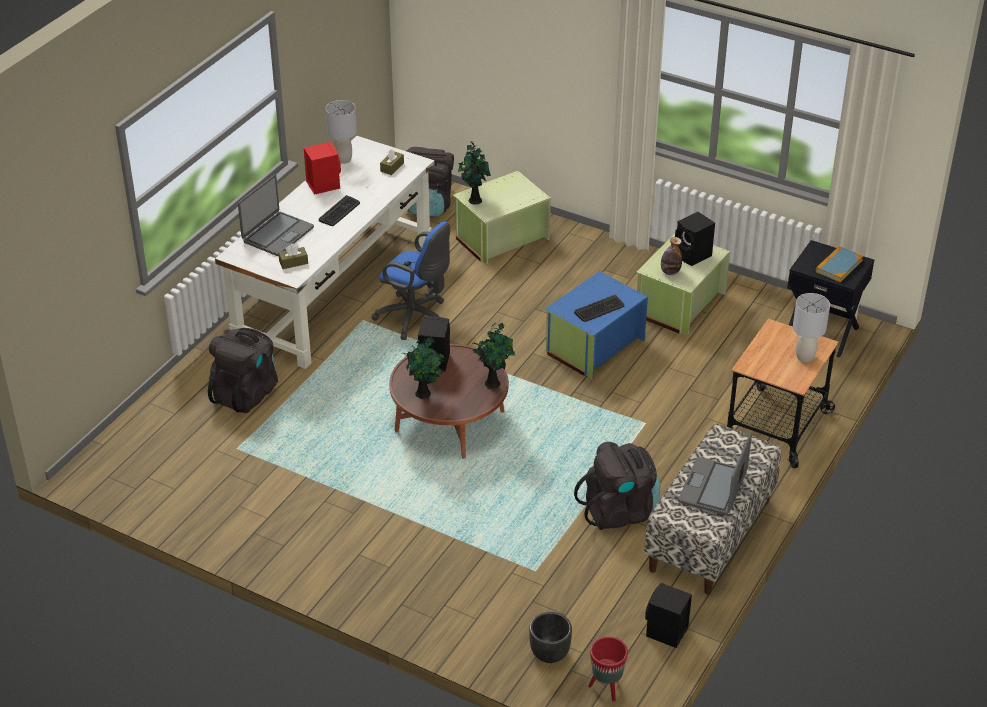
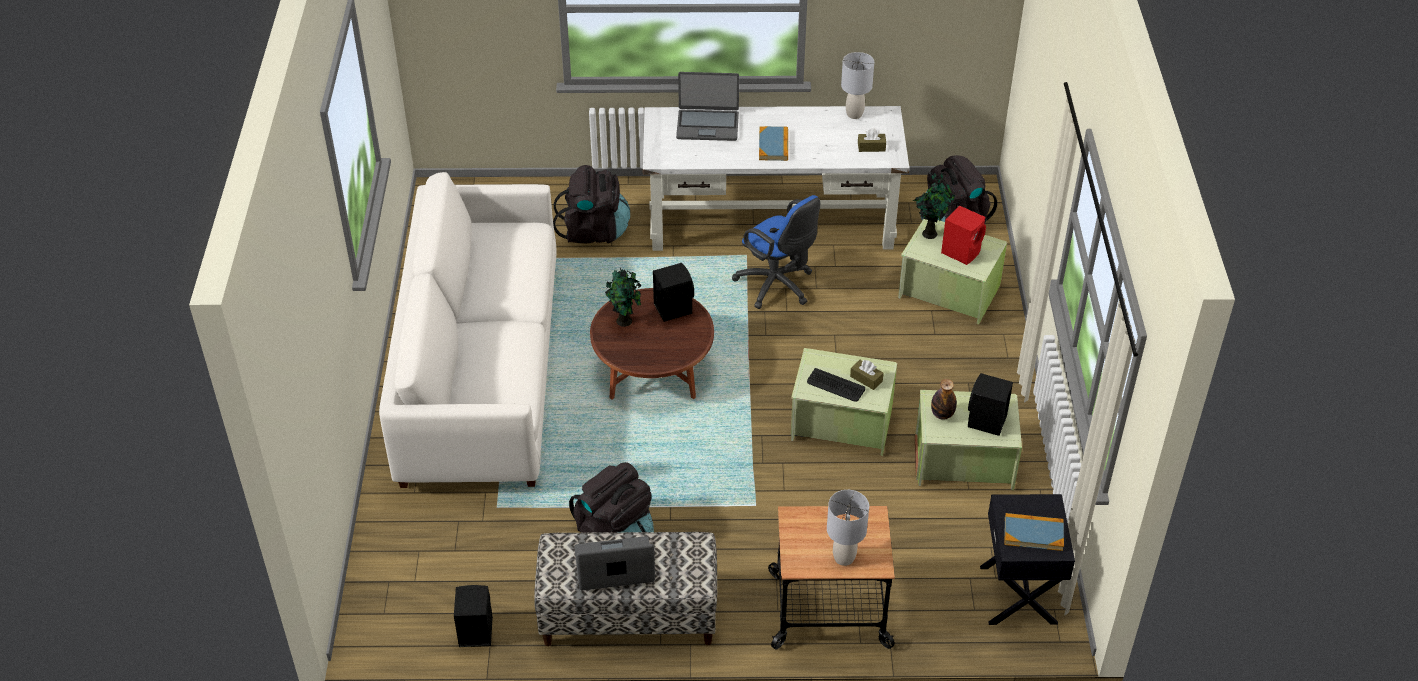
camera: 60 degrees right, 5 degrees up
(293, 262) = (676, 151): brown tissue box -> brown tissue box (866, 379)
(323, 184) = (805, 119): red speaker -> red speaker (962, 251)
(339, 211) = (773, 145): keyboard -> book
(363, 526) = (480, 373): none -> white sofa
(416, 318) = (778, 287): blue office chair -> blue office chair turned 45 degrees counterclockwise
(493, 382) = (673, 359): potted plant -> none
(549, 655) = (398, 559): black planter -> none
(593, 345) = (841, 422): blue storage box -> green storage box
(606, 688) = (380, 615): red planter -> none

